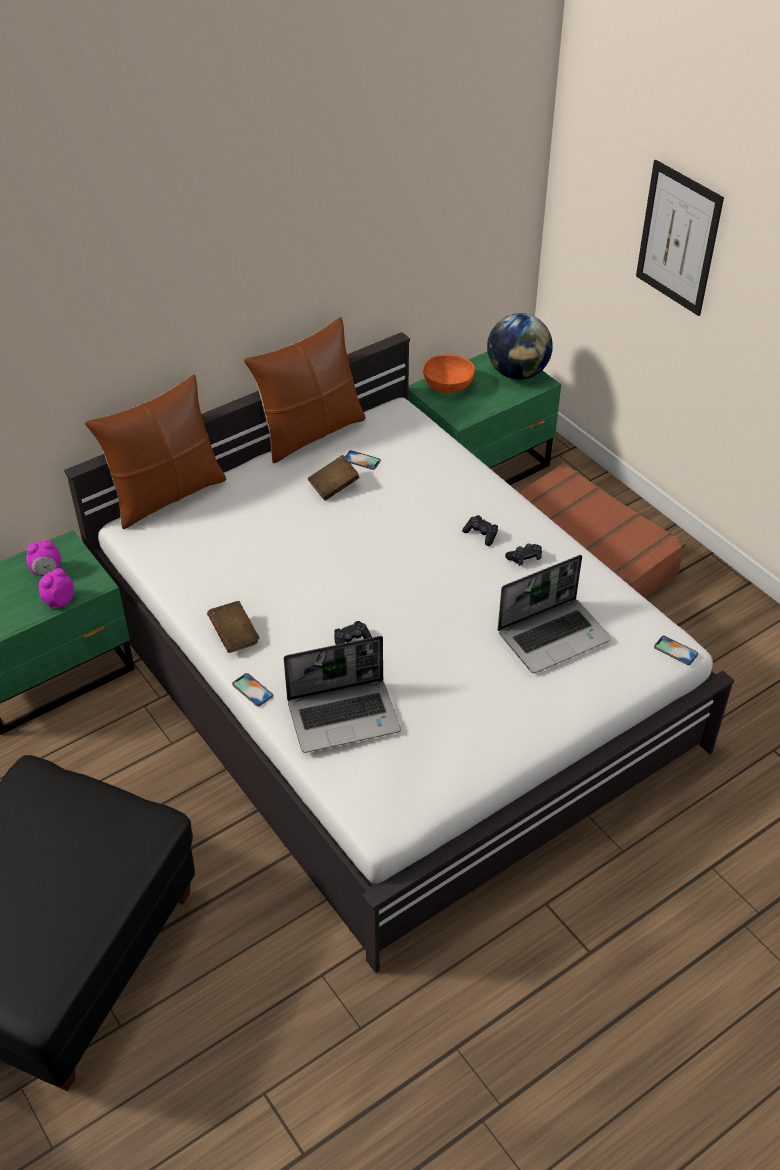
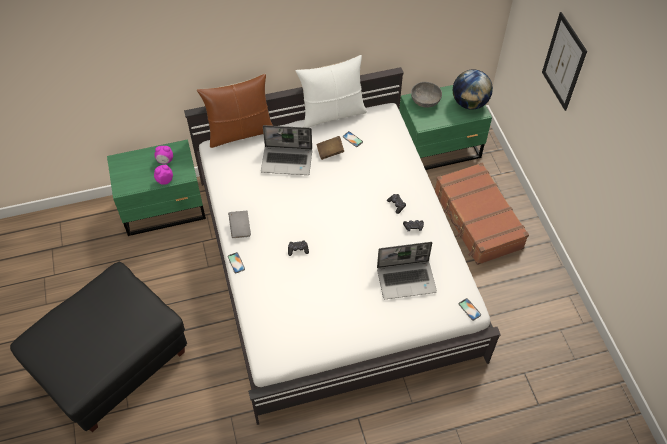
camera: 20 degrees right, 10 degrees up
(234, 636) = (240, 228): brown book -> grey book
(310, 433) = (332, 113): brown pillow -> white pillow
(344, 716) = (275, 292): laptop -> laptop (287, 161)
(448, 386) = (425, 101): orange bowl -> grey bowl

